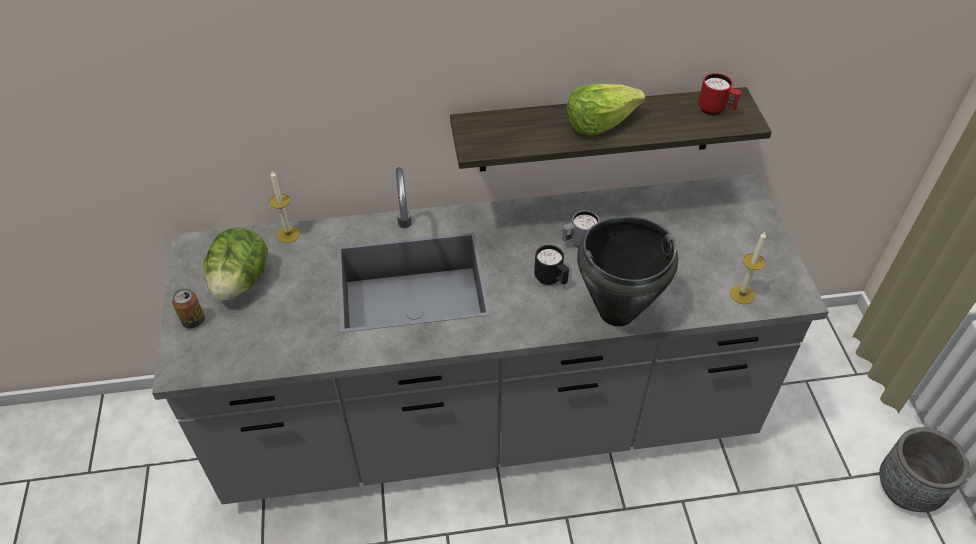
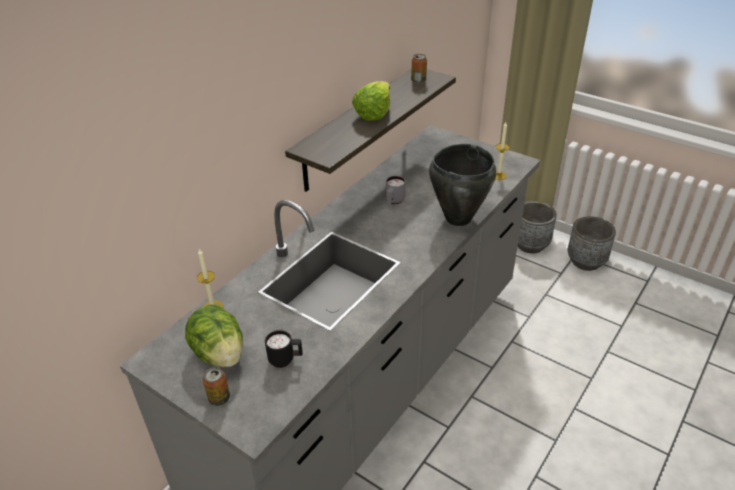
camera: 45 degrees left, 10 degrees down
(551, 279) = (406, 226): black mug -> black mug (285, 360)
(715, 110) = (418, 81): red mug -> can
(856, 413) = (530, 245): none -> grey planter

